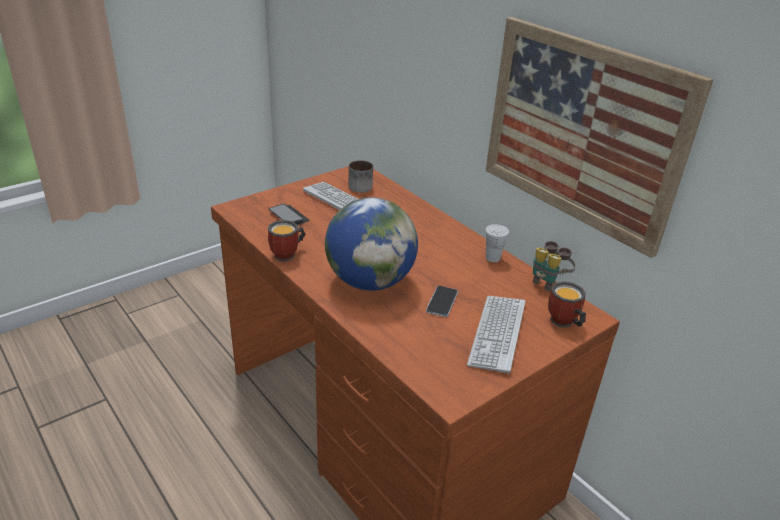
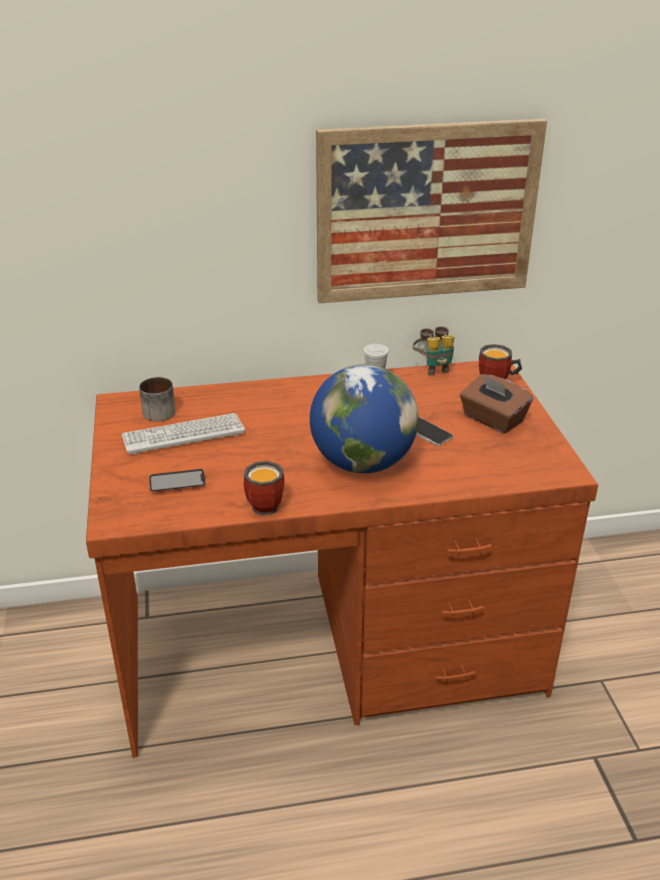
camera: 60 degrees left, 0 degrees up
(497, 333) = (492, 419): keyboard -> brown tissue box

